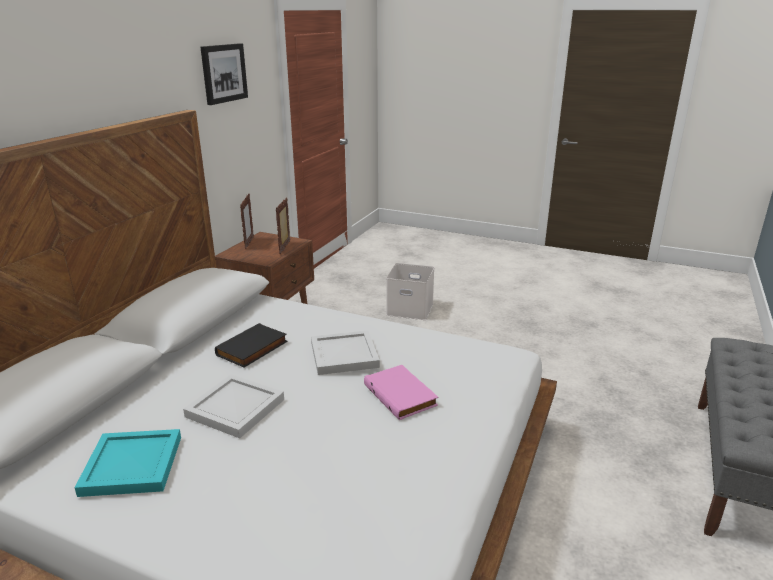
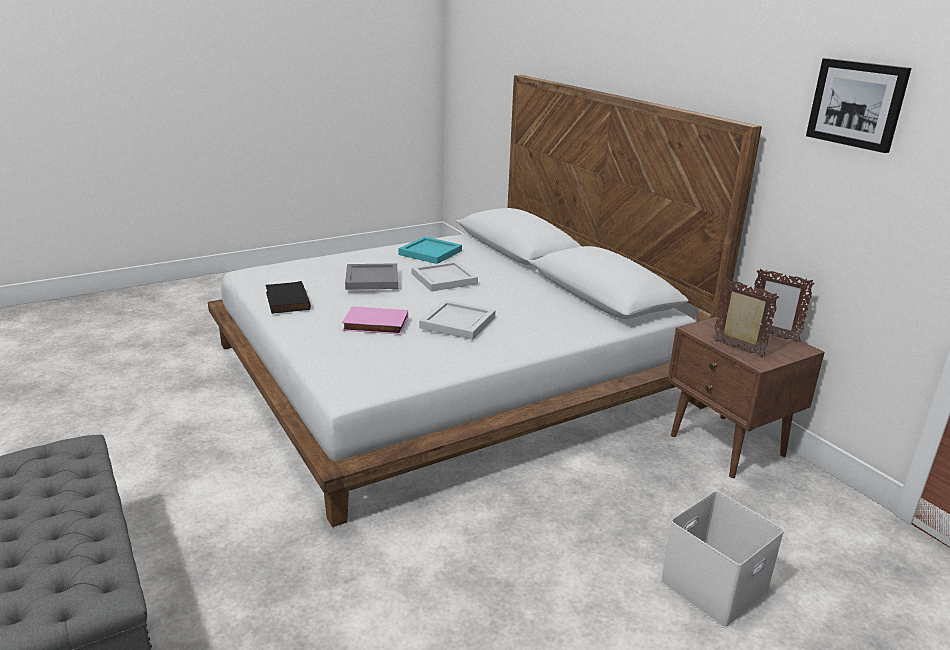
camera: 125 degrees right, 0 degrees up
(253, 349) = (517, 299): black book -> black book (286, 301)
(295, 452) = (373, 279): none -> grey tray

